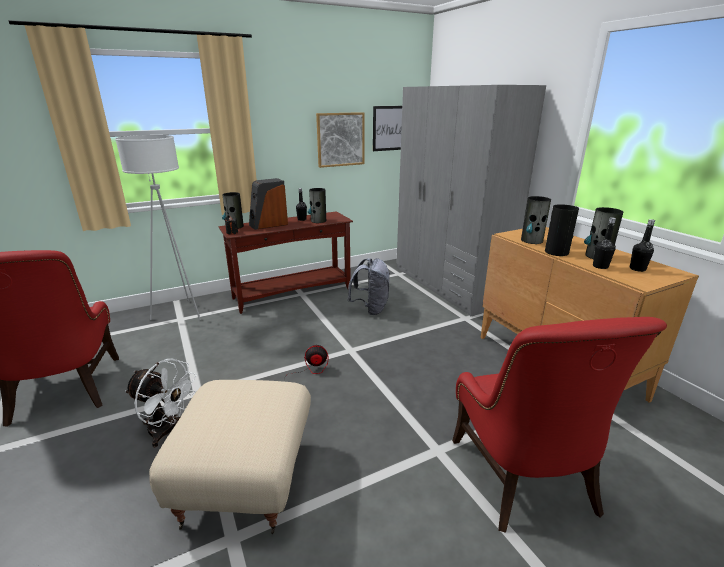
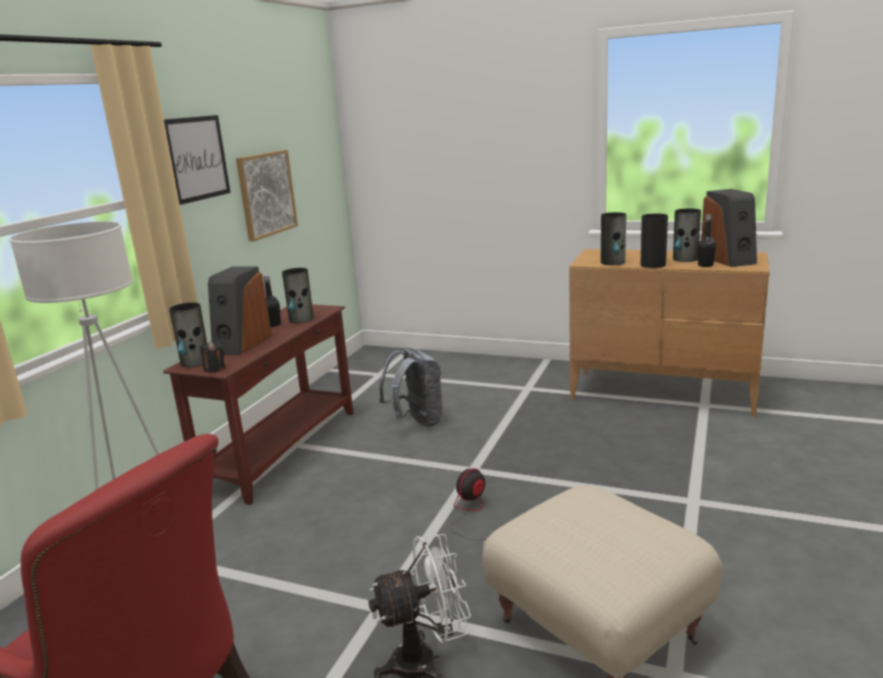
camera: 40 degrees left, 5 degrees down
(391, 128) = (313, 169): picture -> picture (197, 158)
(447, 285) = (456, 365): grey wardrobe -> none
(524, 476) = (770, 480): red chair -> none
(637, 269) = (728, 259): black bottle -> speaker

